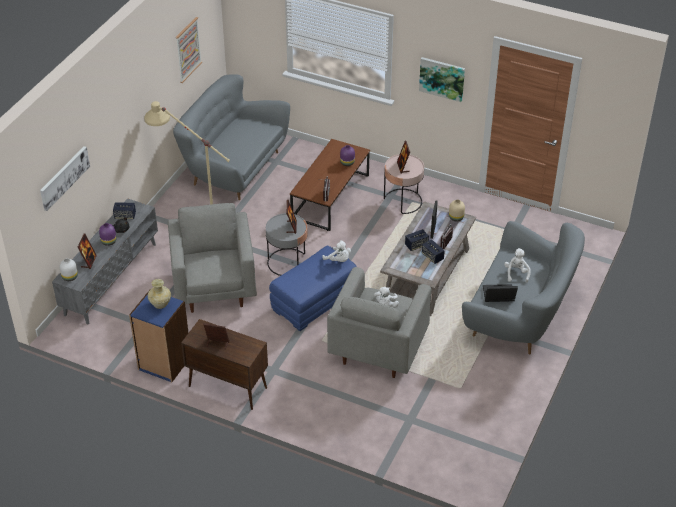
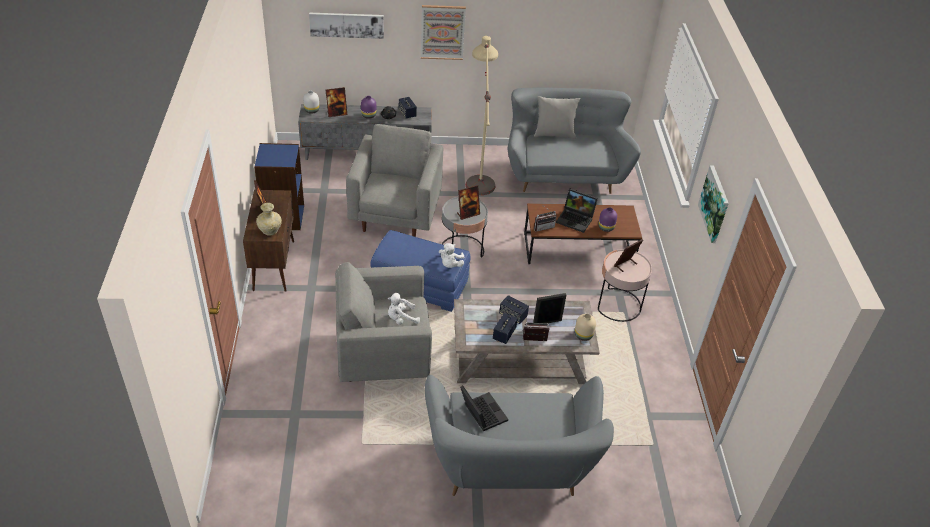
camera: 60 degrees right, 0 degrees up
(160, 304) = (282, 155): beige vase -> beige vase (270, 231)
(188, 49) = (580, 30): picture -> picture (442, 32)
(214, 287) = (396, 215): grey armchair -> grey armchair turned 45 degrees counterclockwise
(215, 143) = (554, 134): none -> grey pillow
(327, 174) = (576, 219): none -> laptop
(516, 273) = (532, 419): white plush toy -> none

